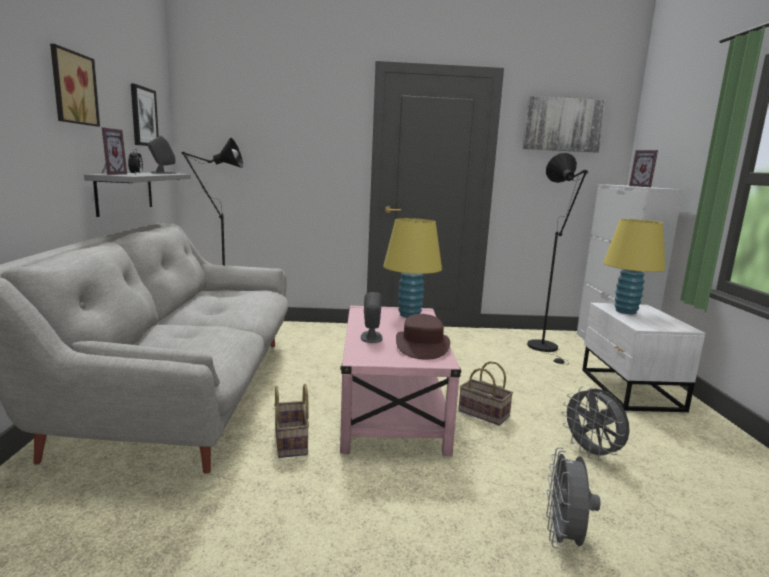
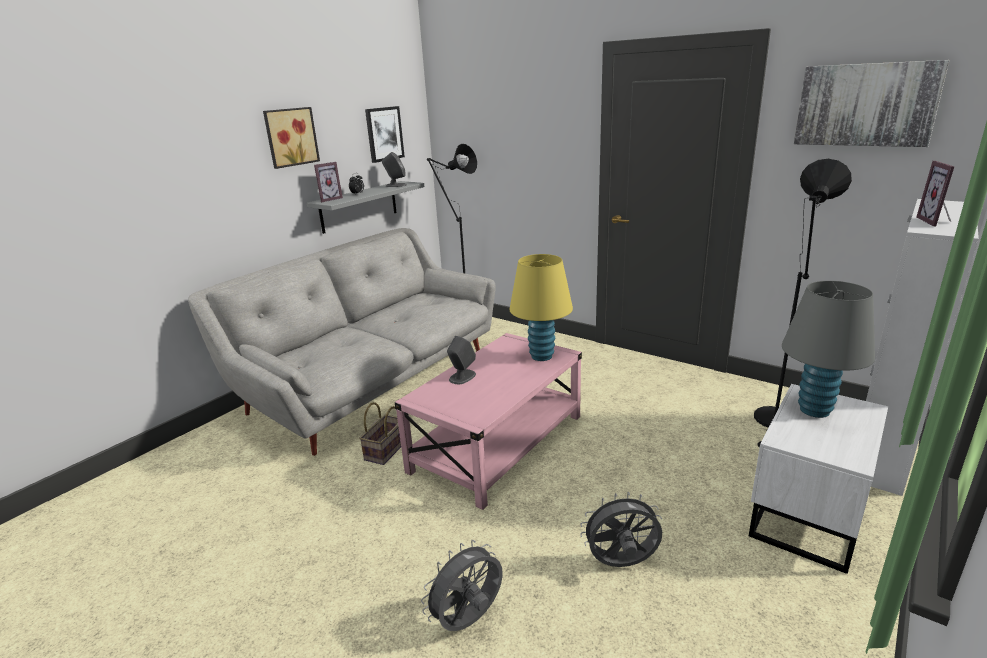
camera: 40 degrees right, 10 degrees up
(422, 345) = (489, 397): brown hat -> none
(482, 414) = (570, 479): basket -> none
(591, 453) = (621, 564): grey fan -> grey fan turned 75 degrees clockwise
(626, 311) = (814, 410): yellow table lamp -> grey table lamp

